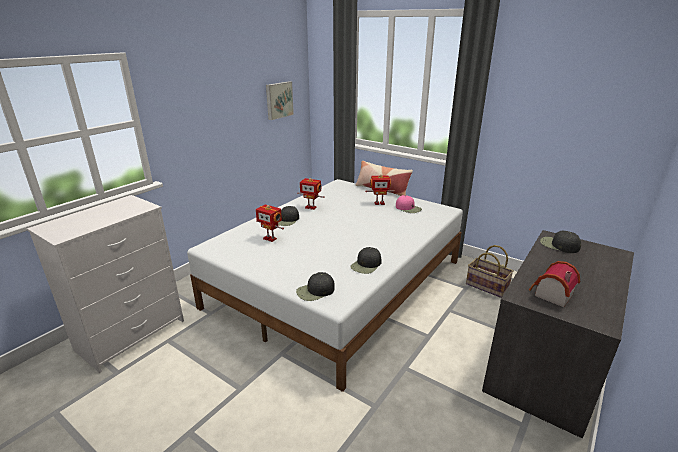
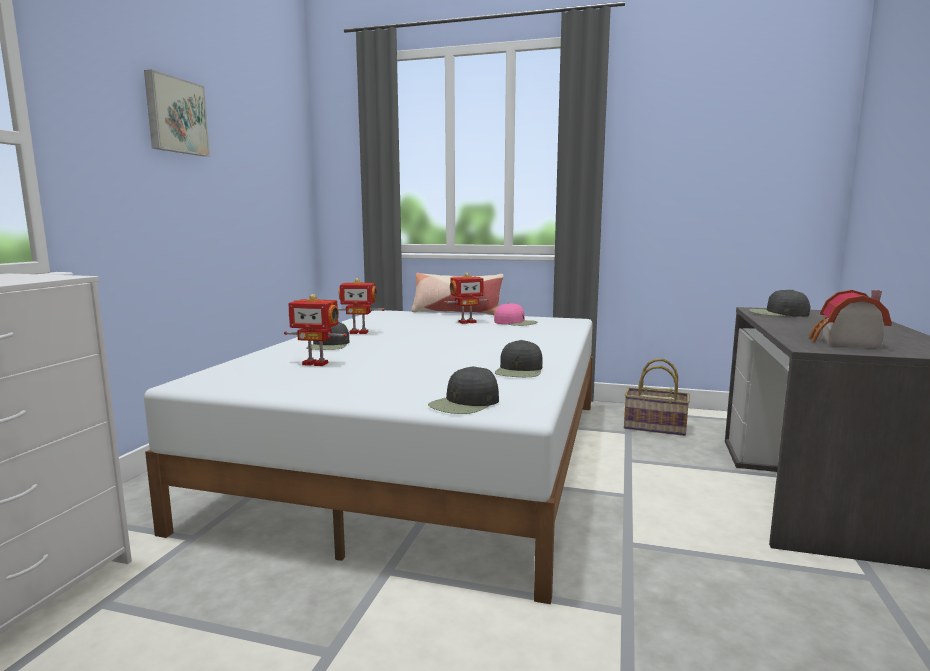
camera: 20 degrees left, 15 degrees down
(278, 100) = (272, 179): picture -> picture (175, 116)

